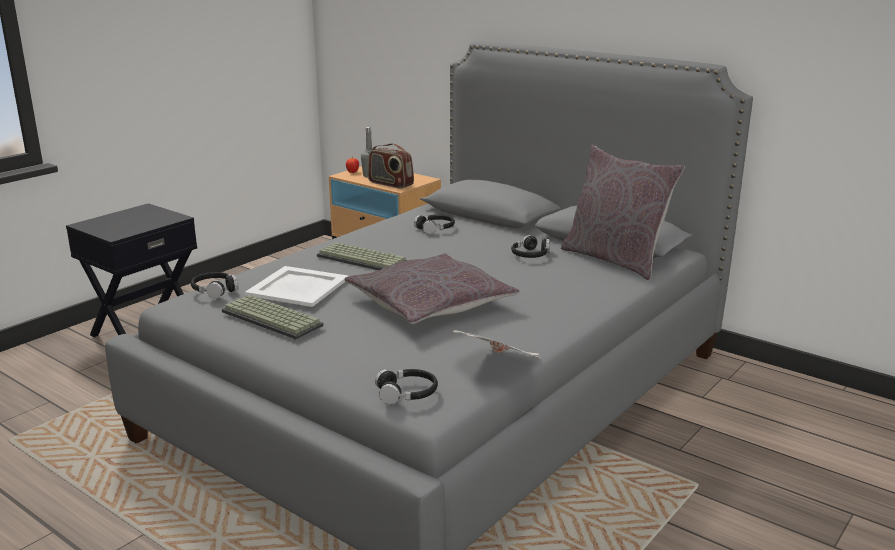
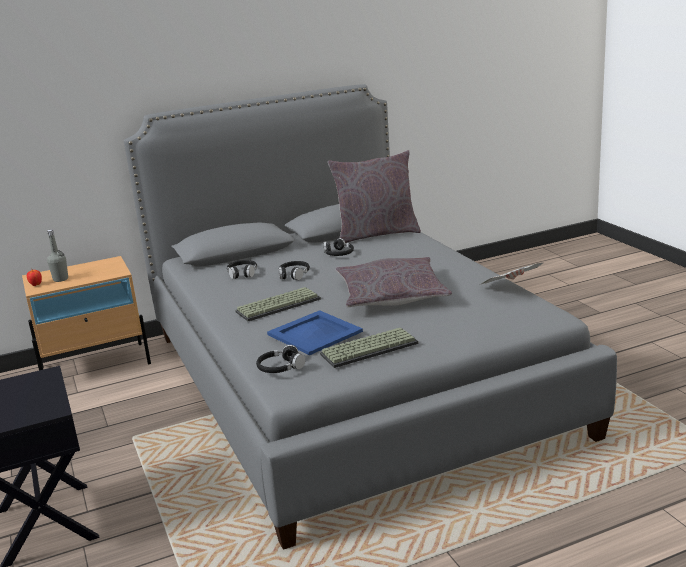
camera: 60 degrees left, 0 degrees up
(298, 287) = (315, 333): white tray -> blue tray
(390, 184) = (101, 274): radio -> none
(407, 393) = (530, 319): black headphones -> black headphones (294, 275)

